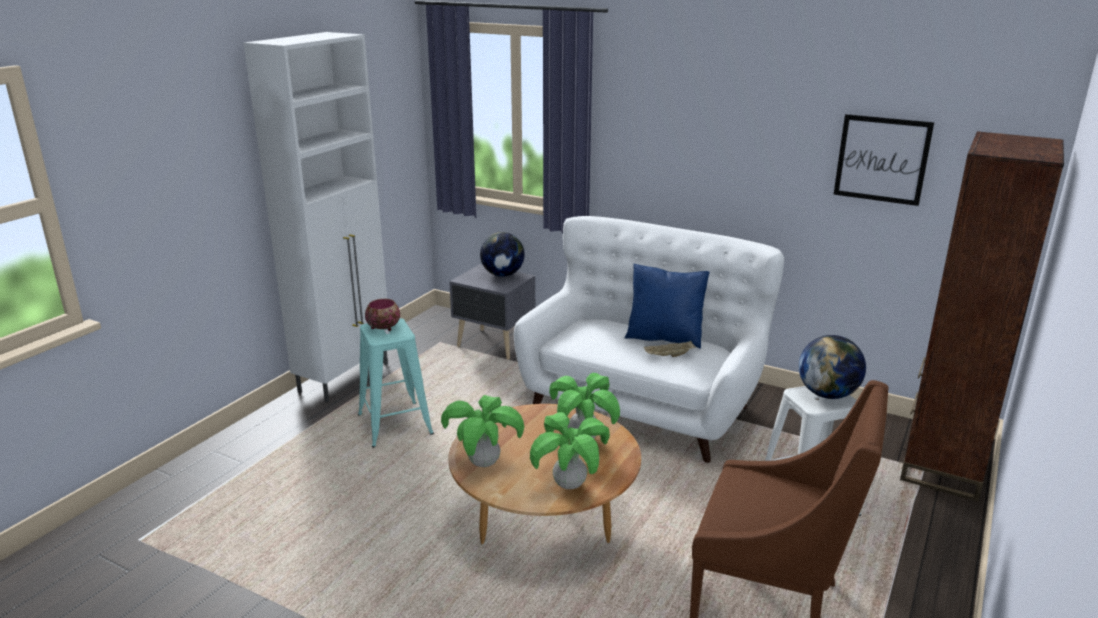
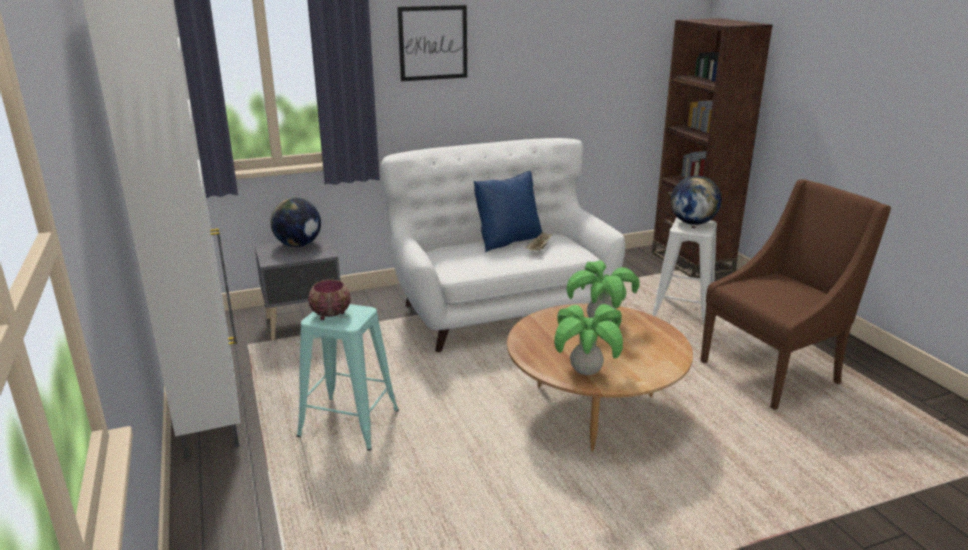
camera: 50 degrees left, 0 degrees up
(569, 485) = (658, 351): potted plant -> none
(882, 159) = (607, 54): picture -> picture (433, 43)

